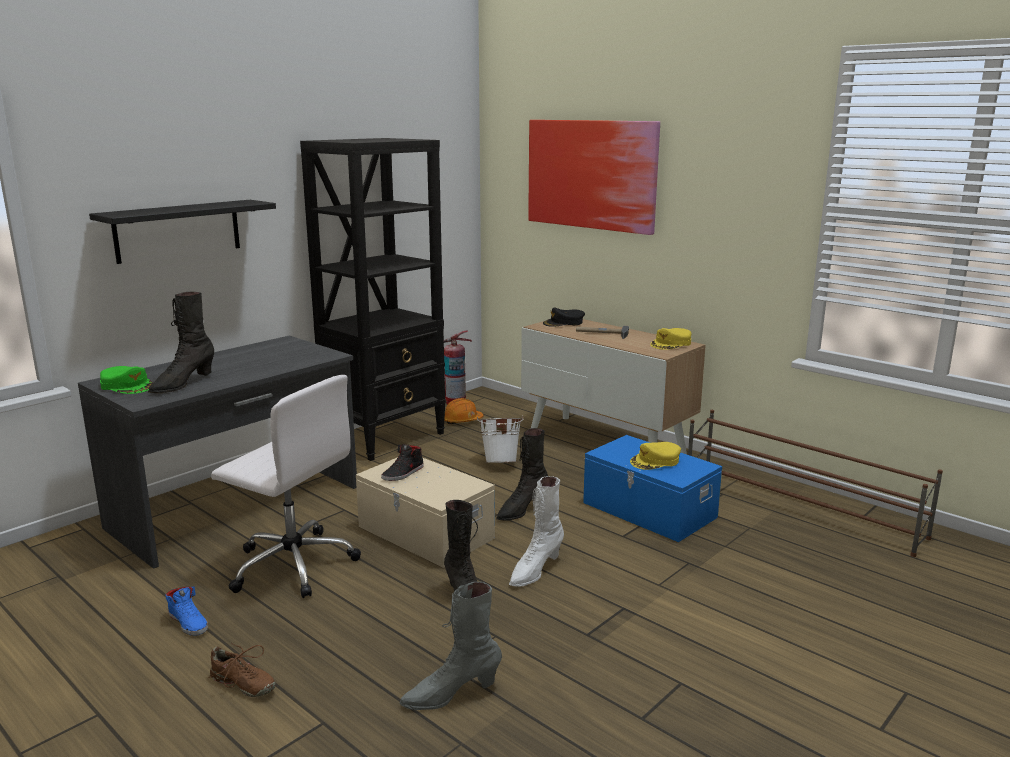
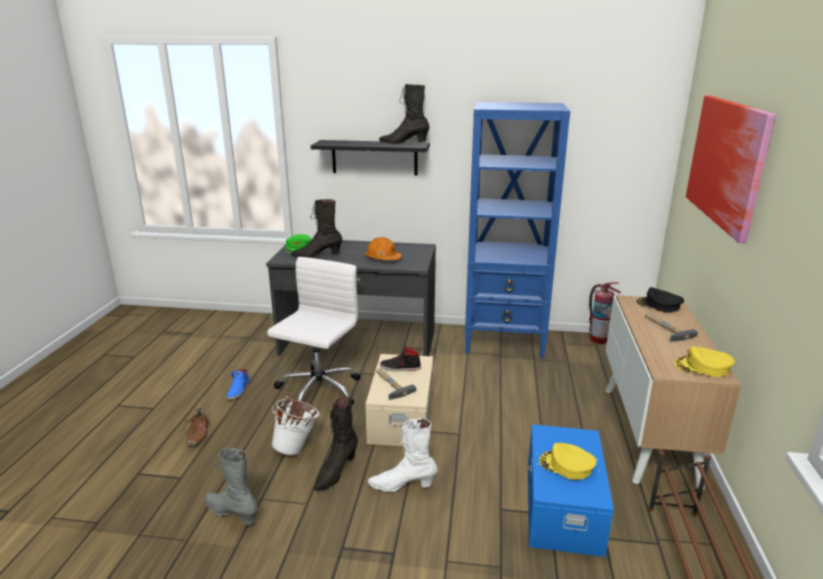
camera: 55 degrees right, 5 degrees up
(292, 564) = (318, 390): white office chair -> white office chair turned 150 degrees counterclockwise
(386, 437) = (505, 342): black bookcase -> blue bookcase
(427, 488) = (390, 384): none -> hammer
(462, 420) = (575, 355): orange hard hat -> orange hard hat (383, 258)
(500, 462) = (536, 400): white bucket -> white bucket (297, 448)
(521, 510) = (479, 441): black boot -> black boot (404, 143)

